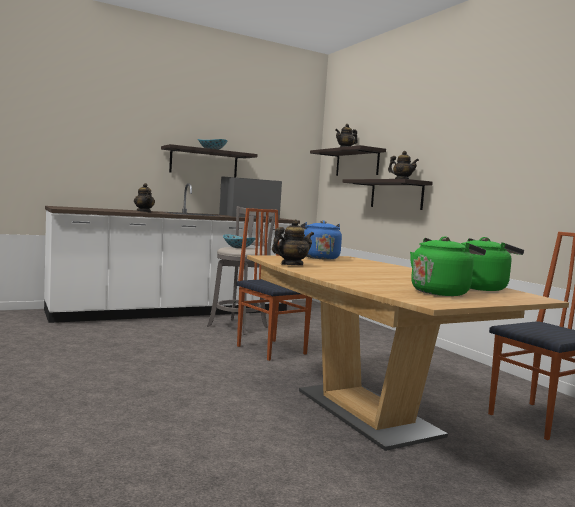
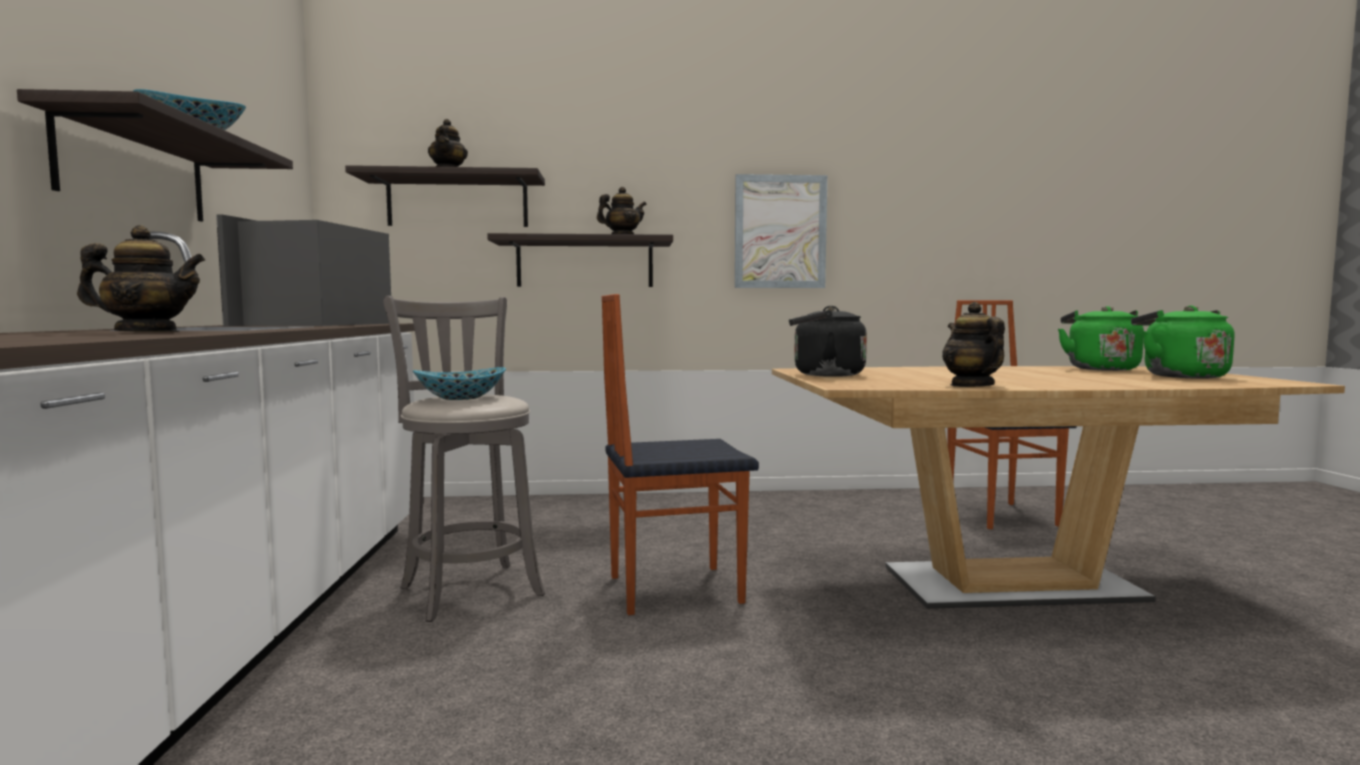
camera: 65 degrees left, 0 degrees up
(319, 257) = (823, 375): blue kettle -> black kettle
(490, 174) = (780, 232): none -> picture

